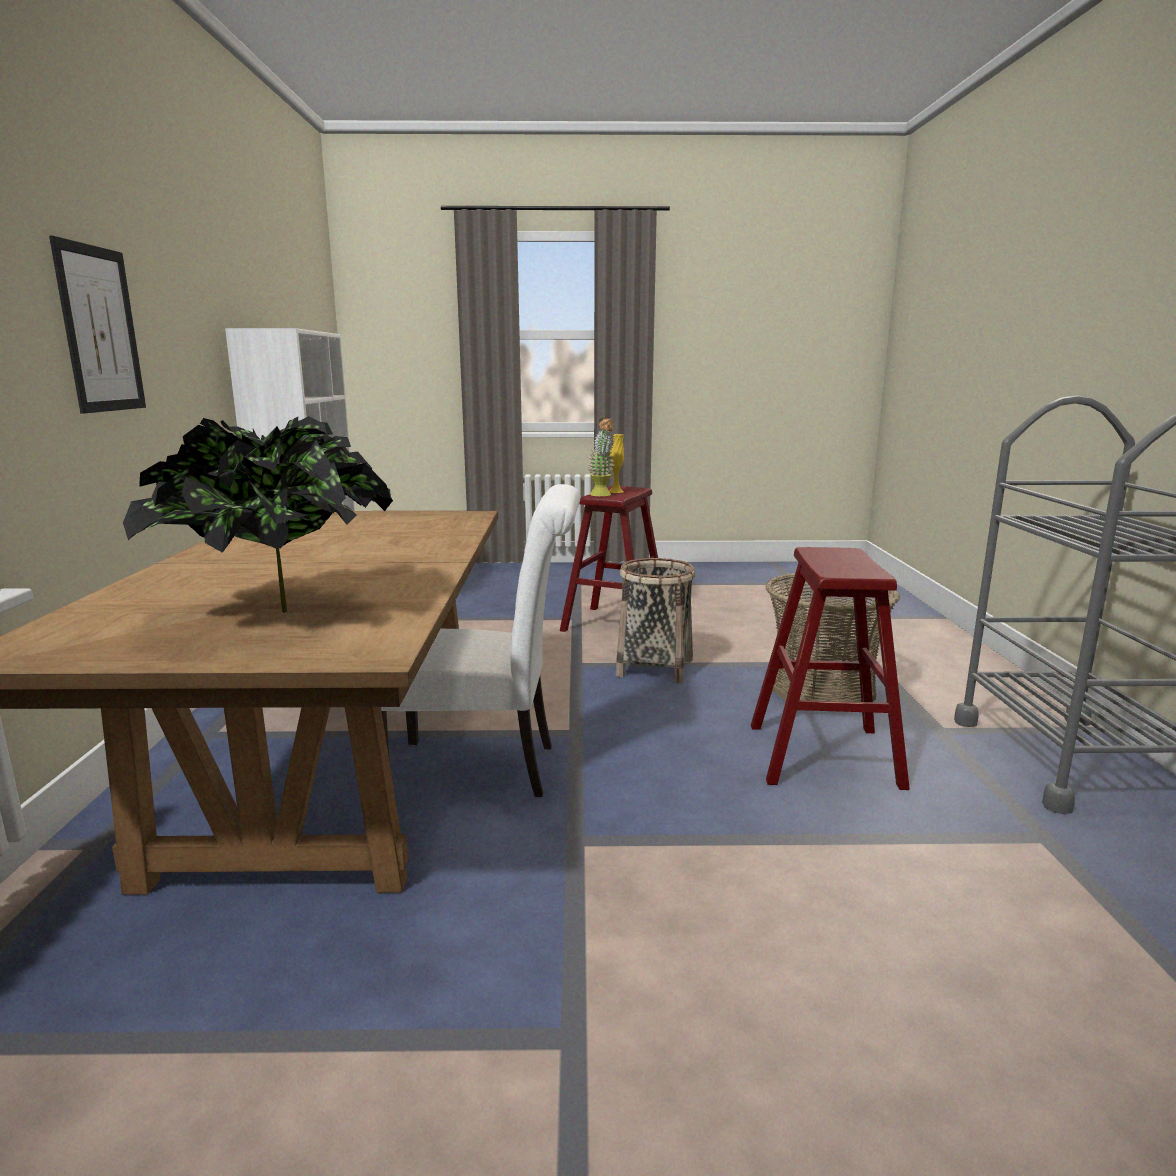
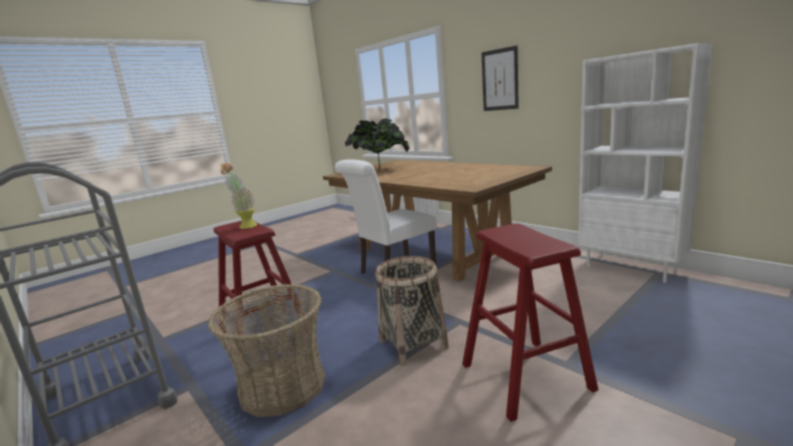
camera: 140 degrees right, 0 degrees up
(602, 495) = (511, 229): potted plant -> potted plant (245, 226)
(616, 491) = (531, 239): yellow vase -> none

